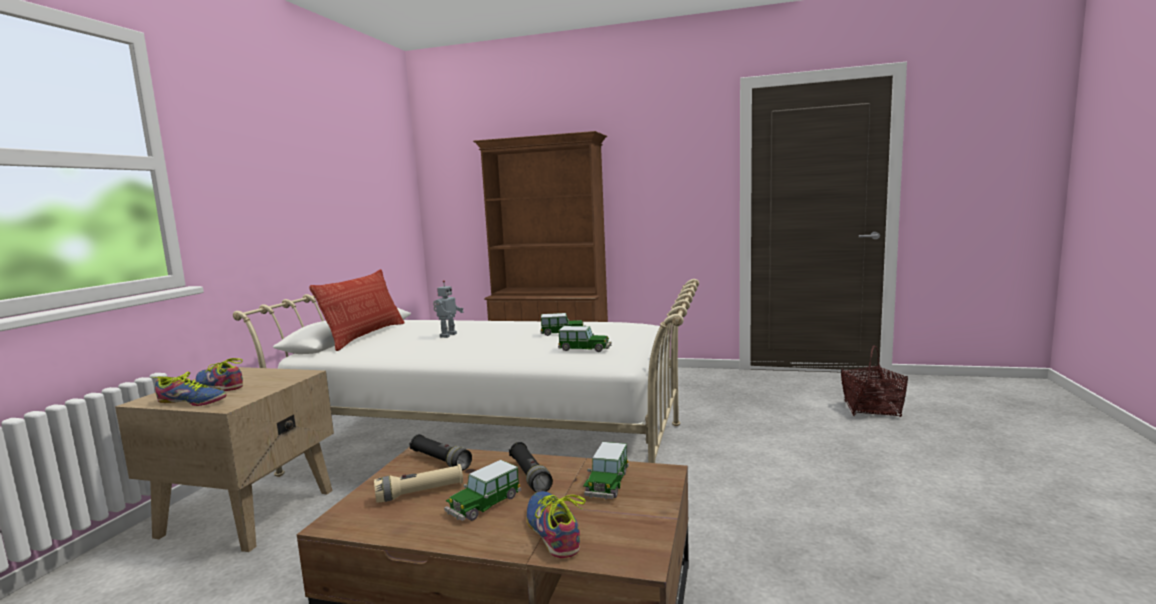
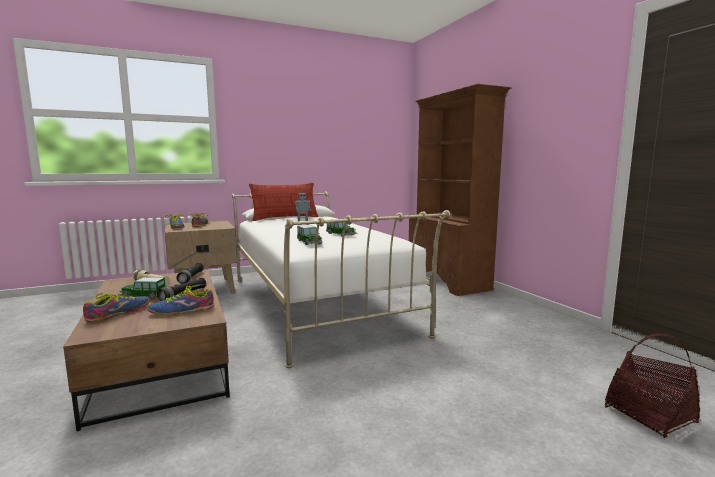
camera: 50 degrees right, 0 degrees up
(607, 484) = (182, 311): toy car -> shoe

